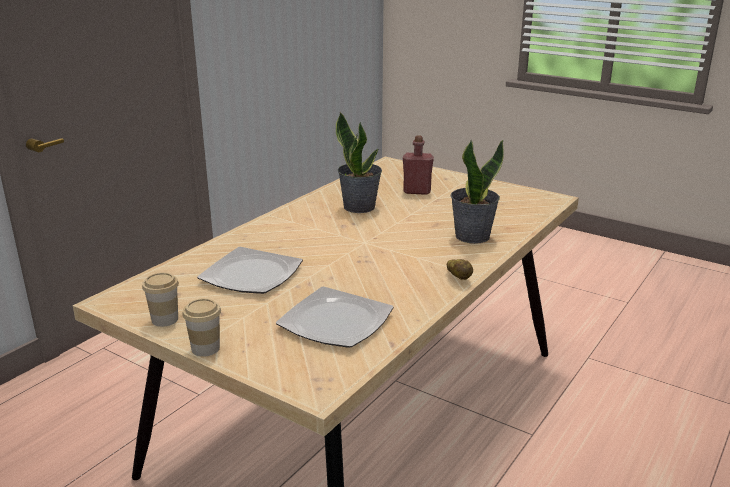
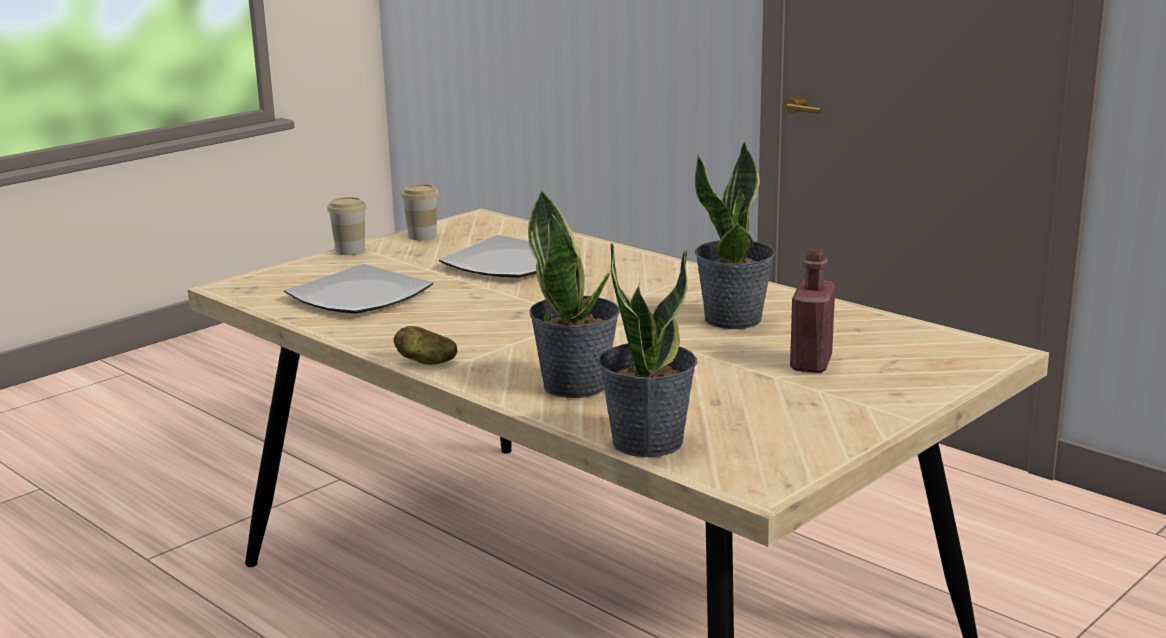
camera: 100 degrees right, 5 degrees down
(528, 218) = (647, 441): none -> potted plant

